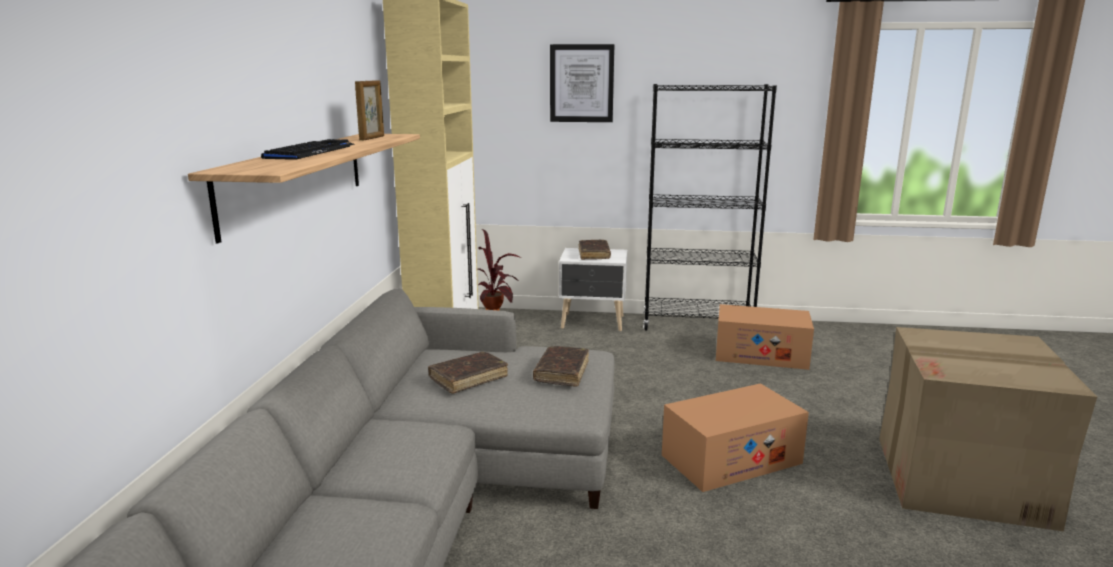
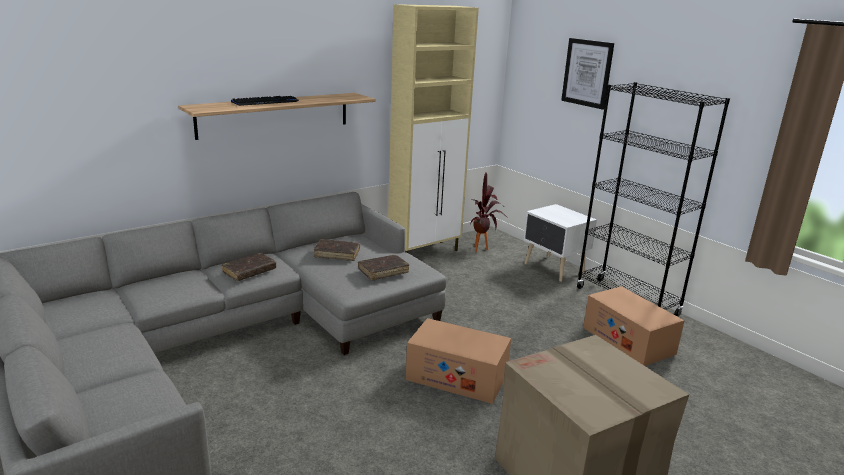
camera: 45 degrees right, 5 degrees up
(372, 138) = (336, 97): picture frame -> none
(594, 254) = (561, 215): brown book -> brown book (249, 272)

